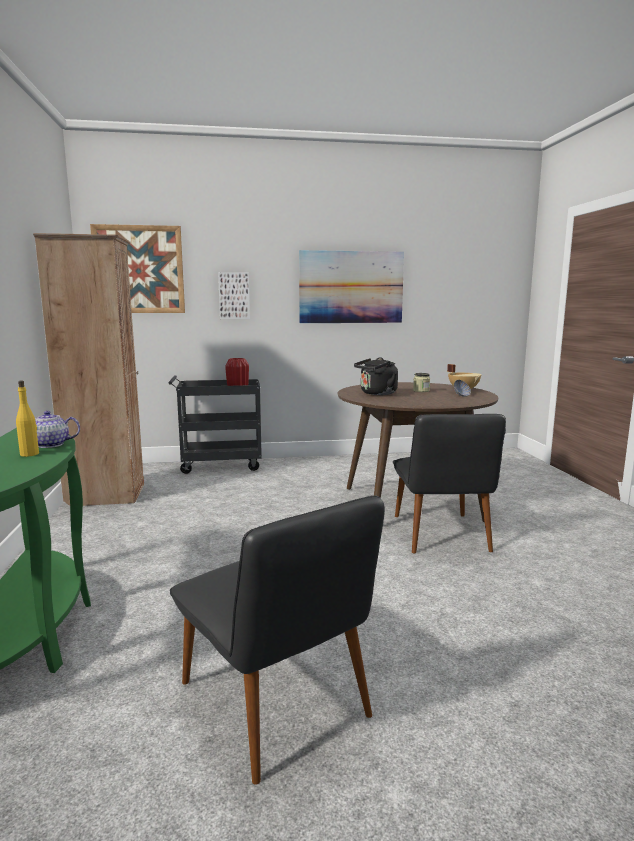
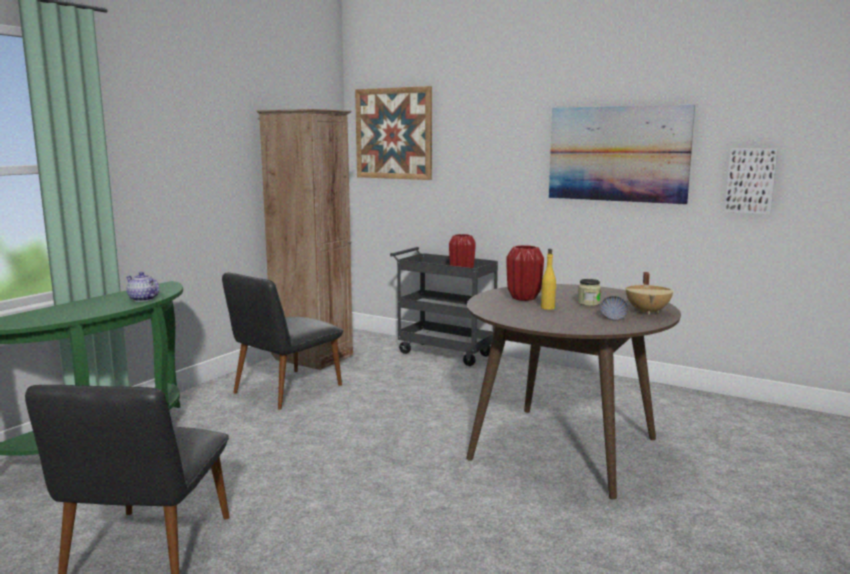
camera: 40 degrees right, 0 degrees up
(30, 454) = (115, 304): yellow bottle -> yellow bottle (548, 308)
(234, 296) = (480, 162): picture -> picture (751, 180)
(376, 393) = (523, 298): black kettle -> red vase
(440, 533) = (531, 489): black chair -> black chair (288, 389)

